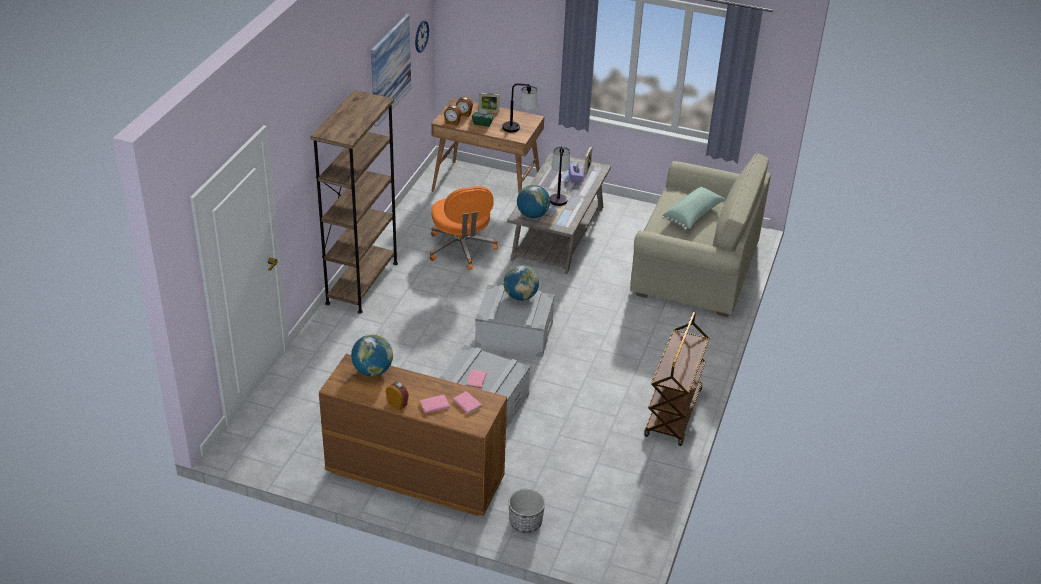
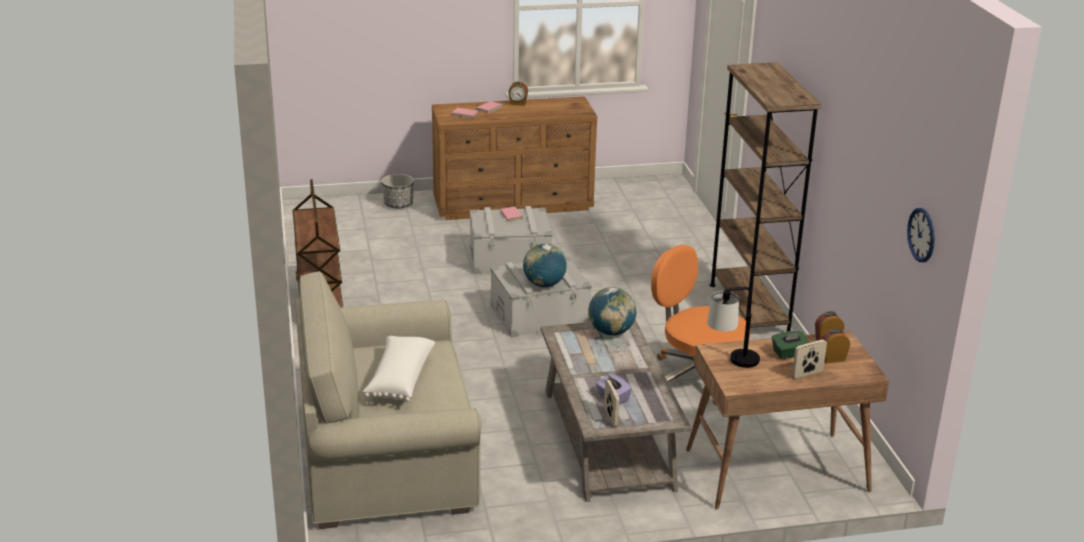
camera: 150 degrees right, 10 degrees down
(372, 371) = (561, 112): globe -> none
(390, 69) = (869, 181): picture -> none
(558, 196) = (608, 366): table lamp -> none
(693, 215) = (399, 379): green pillow -> white pillow

